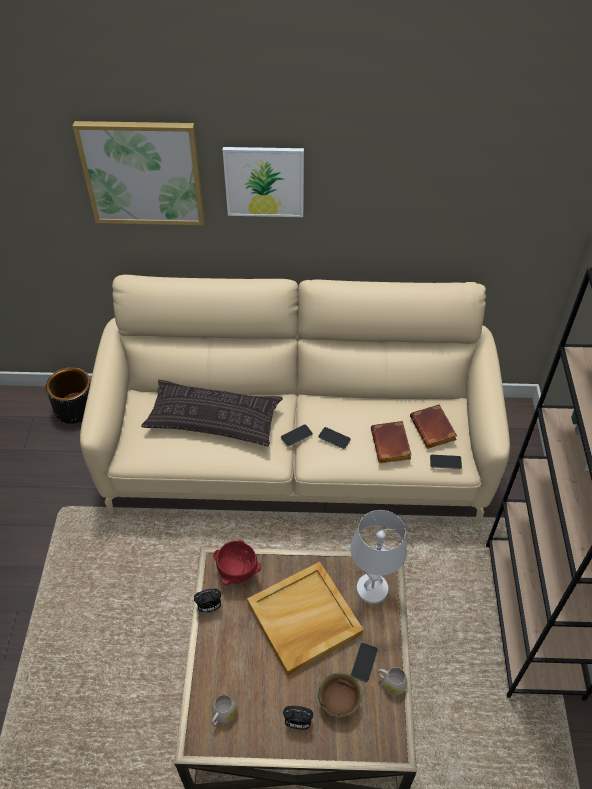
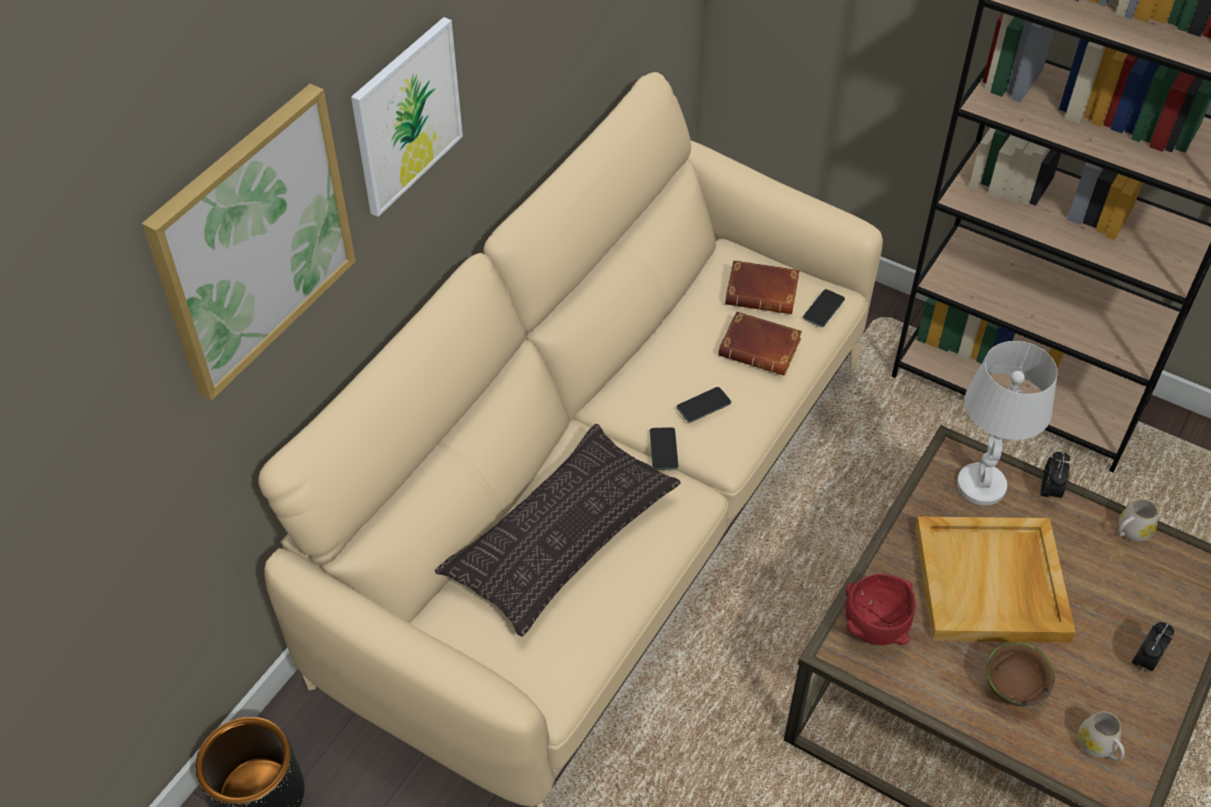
camera: 60 degrees left, 0 degrees up
(209, 607) = (915, 691): alarm clock -> alarm clock (1049, 491)
(340, 702) = (1134, 600): brown bowl -> brown bowl (1013, 689)
(364, 662) = (1087, 546): phone -> none

